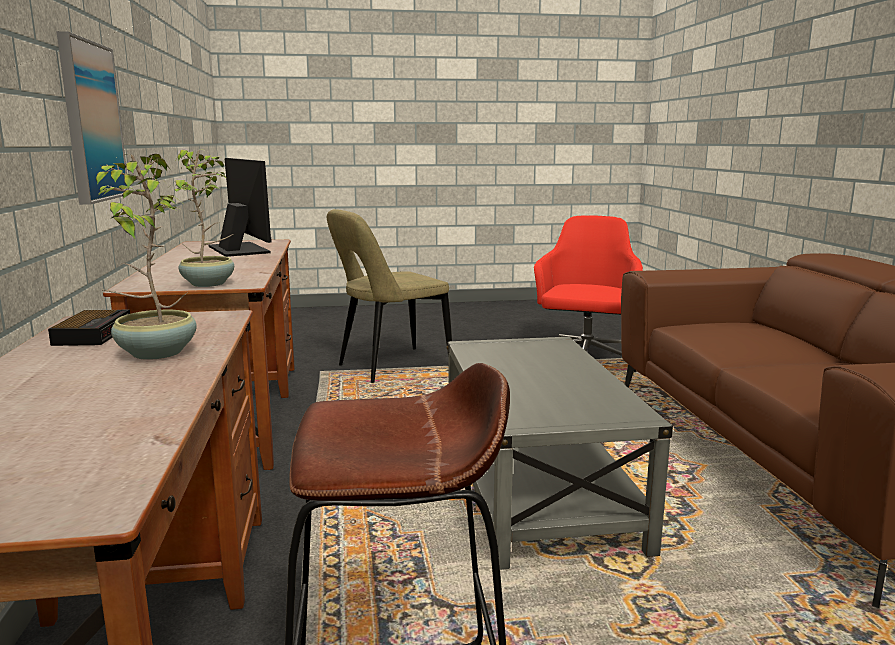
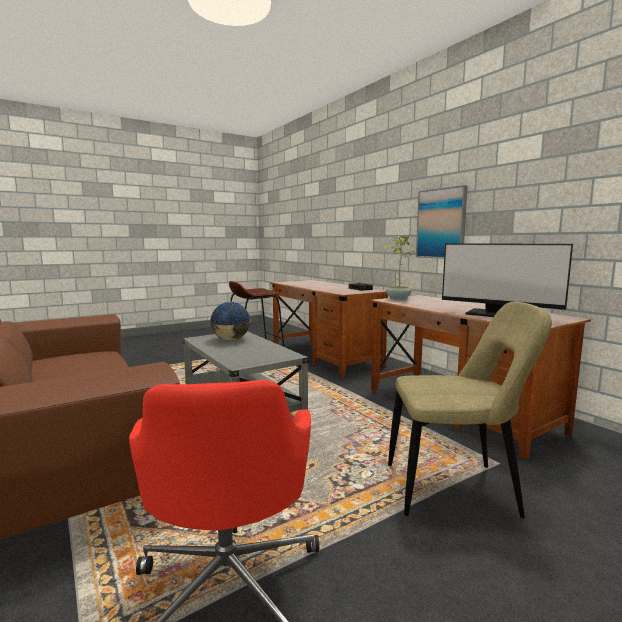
camera: 155 degrees right, 5 degrees down
(155, 353) = (329, 288): potted plant -> none
(390, 367) = (457, 489): beige chair -> beige chair turned 60 degrees clockwise
(551, 397) = (231, 340): none -> globe

